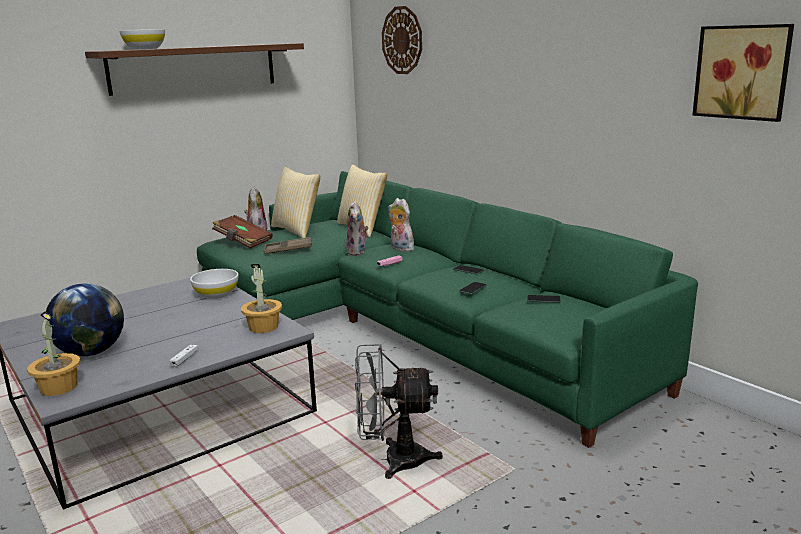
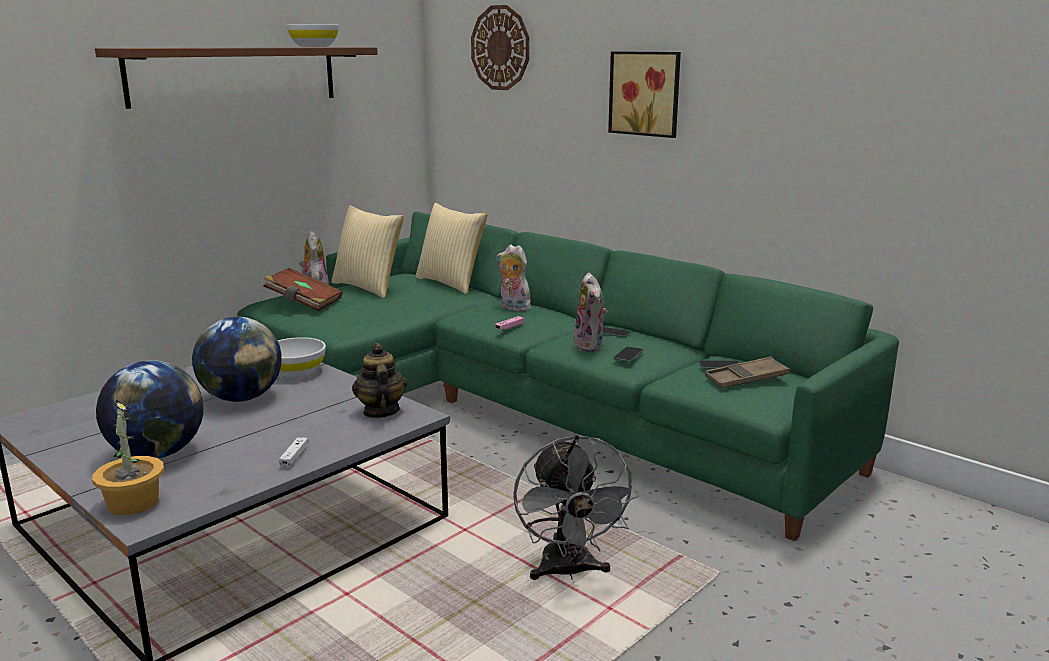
camera: 10 degrees left, 0 degrees up
(145, 49) = (178, 47): white bowl -> white bowl (314, 47)
(168, 313) = (241, 398): none -> globe
(263, 327) = (380, 411): potted plant -> teapot
(288, 249) = (369, 311): brown tray -> brown tray (746, 378)
(358, 252) = (459, 313): plush toy -> plush toy (590, 346)
(393, 460) = (569, 572): grey fan -> grey fan turned 90 degrees counterclockwise
(743, 72) = (959, 95): picture -> picture (646, 93)

